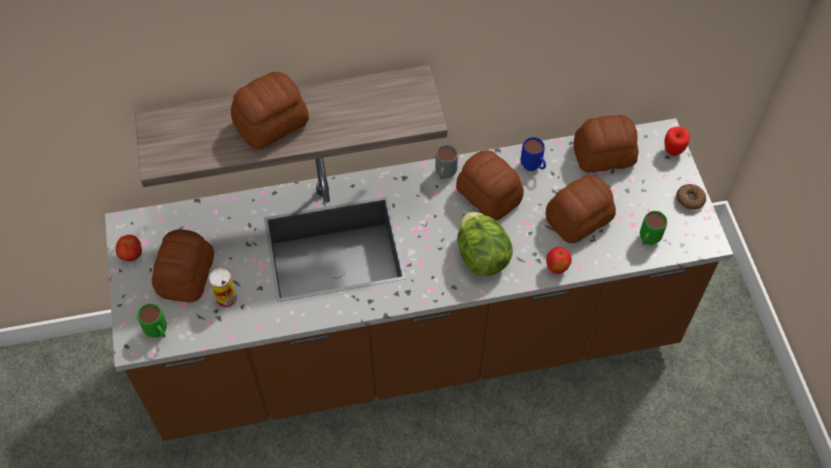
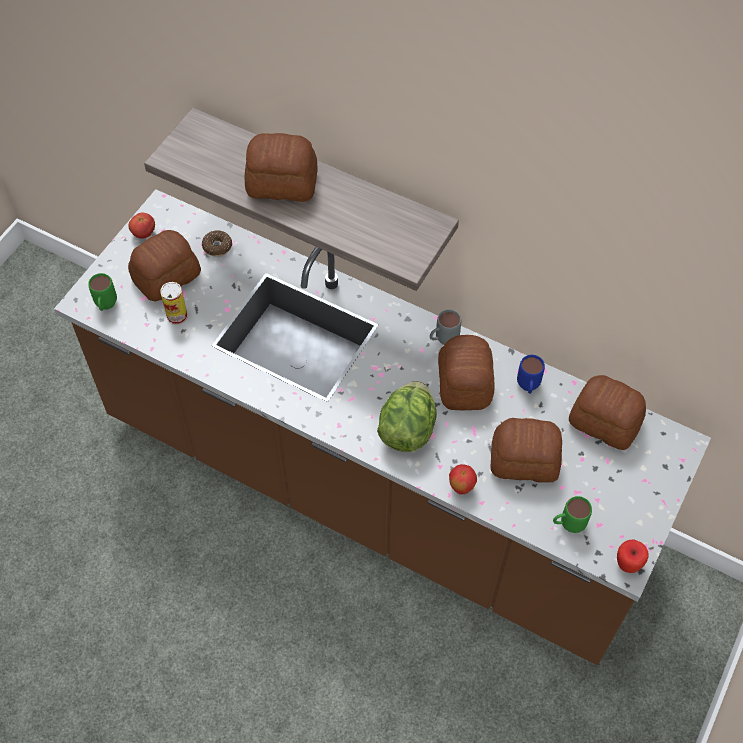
camera: 40 degrees right, 0 degrees up
(673, 150) = (676, 464): apple -> apple (627, 564)
(690, 200) = (647, 519): donut -> donut (217, 246)

